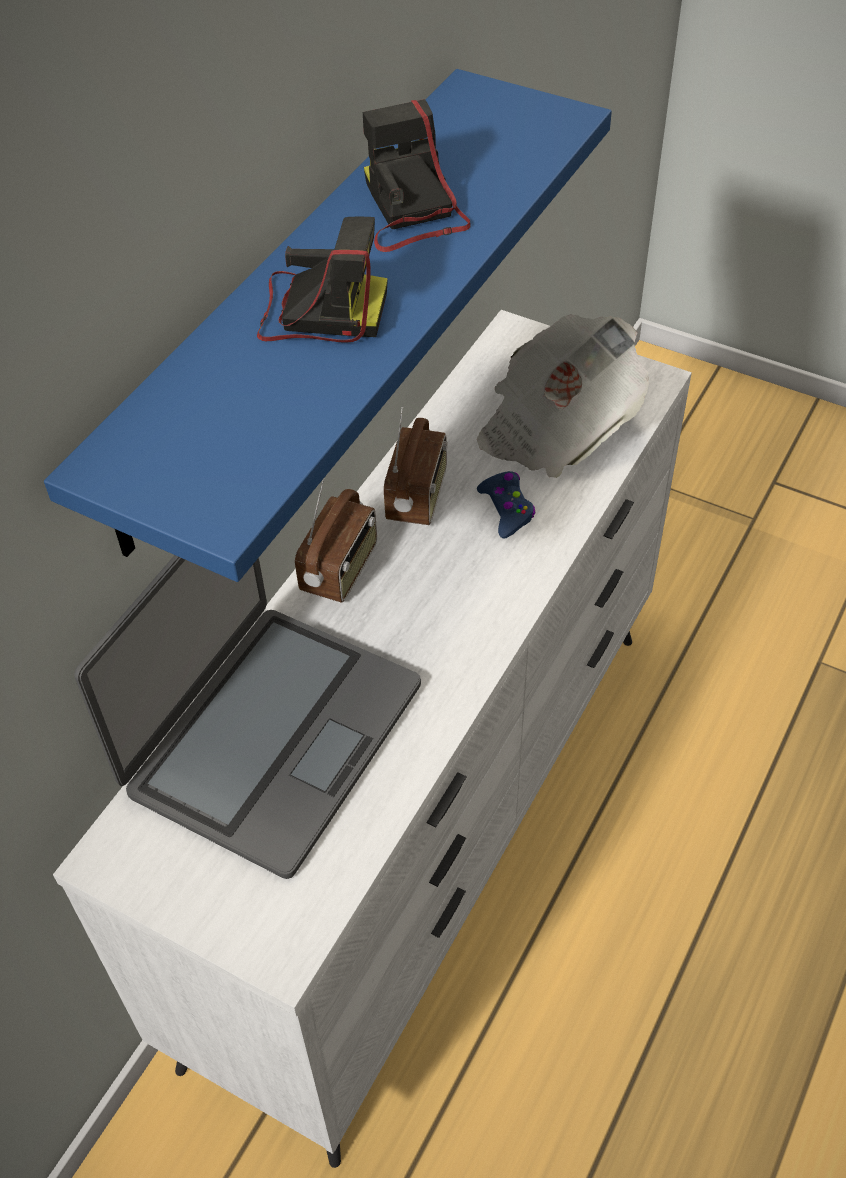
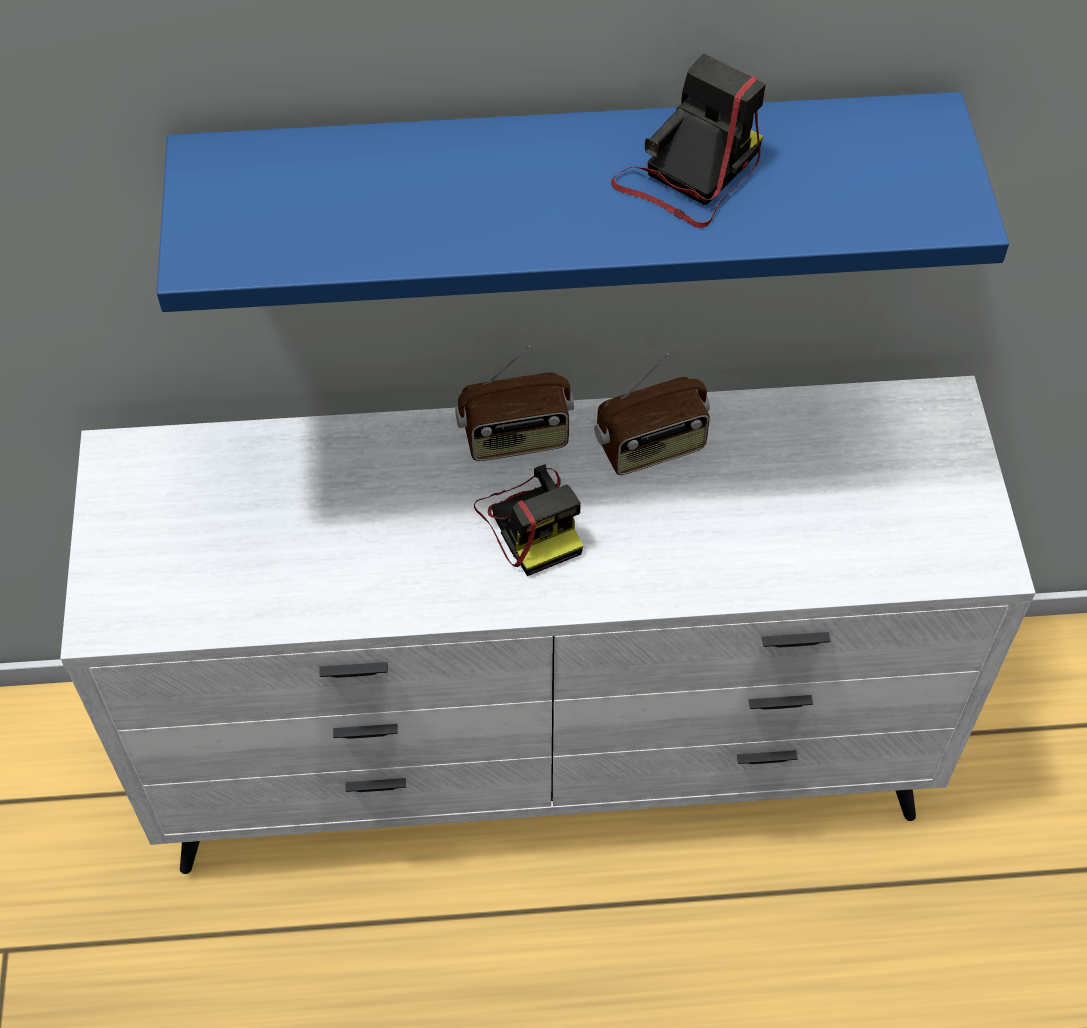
camera: 55 degrees right, 5 degrees up
(272, 737) = (300, 495): laptop -> none
(318, 311) = (492, 186): camera -> camera (531, 522)
(507, 509) = (693, 527): blue game controller -> none
(556, 427) = (840, 511): newspaper -> none

